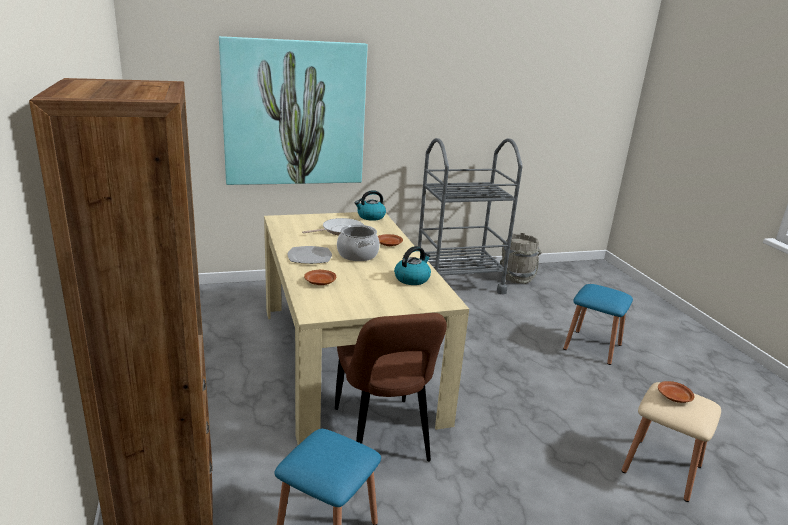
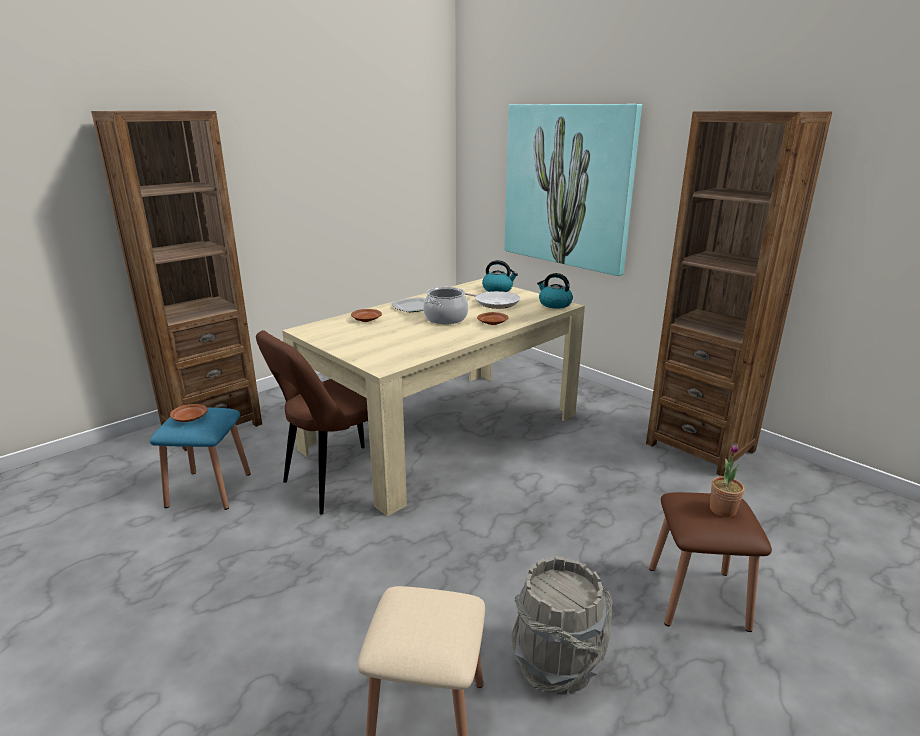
camera: 65 degrees right, 0 degrees up
(412, 278) = (419, 345): kettle -> kettle (498, 289)
(458, 283) = (700, 447): grey cart -> brown bookcase
(517, 277) = (805, 486): grey bucket -> grey bucket (557, 663)
(592, 347) = (697, 597): blue stool -> brown stool
(605, 290) = (722, 510): none -> potted plant
(674, 397) = (425, 608): brown plate -> brown plate (189, 418)

